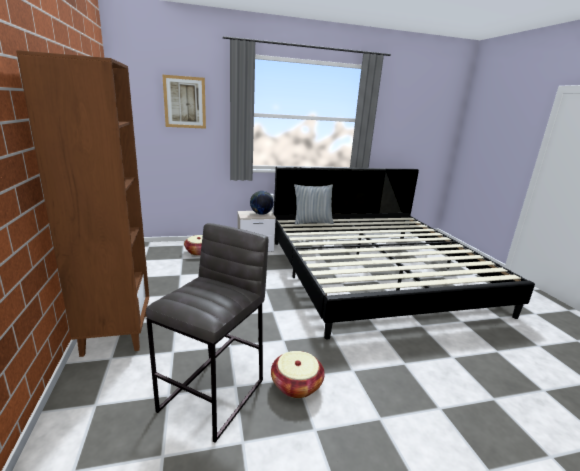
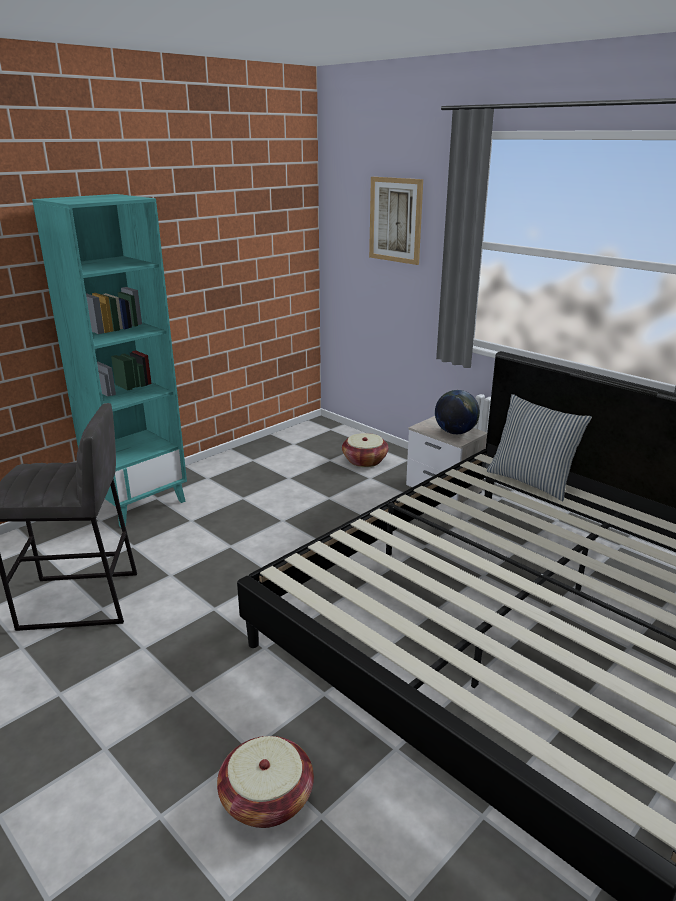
camera: 60 degrees right, 5 degrees up
(116, 333) = (139, 503): brown bookcase -> turquoise bookcase
(296, 385) = (130, 652): basket -> basket (267, 798)

